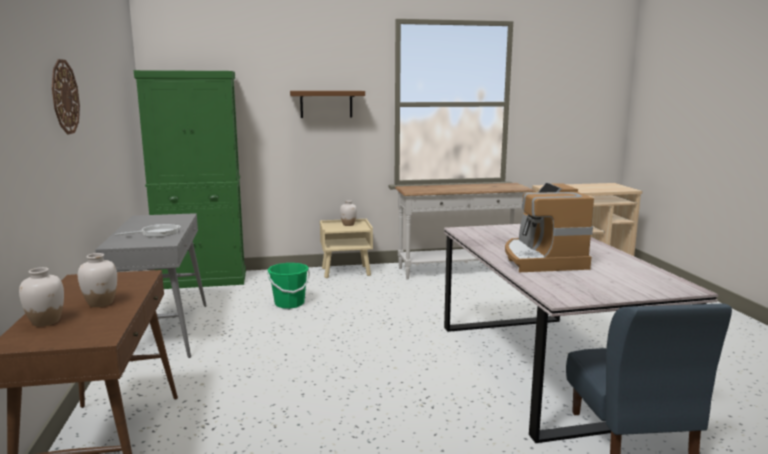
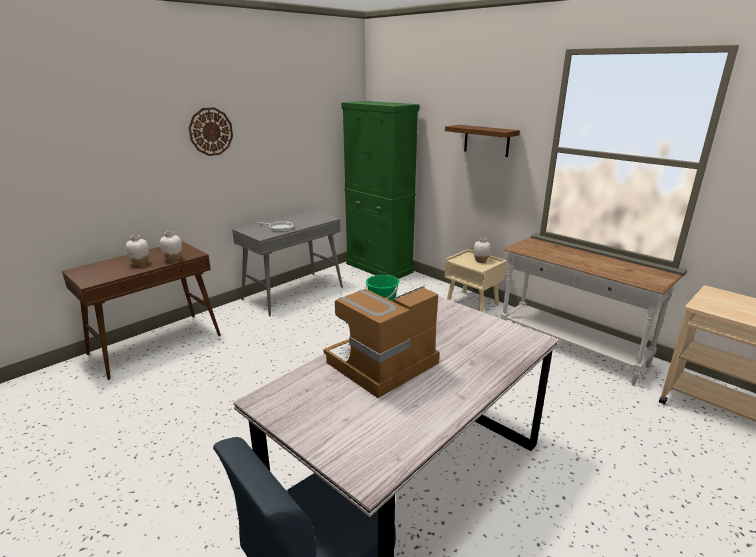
camera: 55 degrees right, 10 degrees up
(46, 322) = (107, 264): white vase -> white vase (173, 259)

